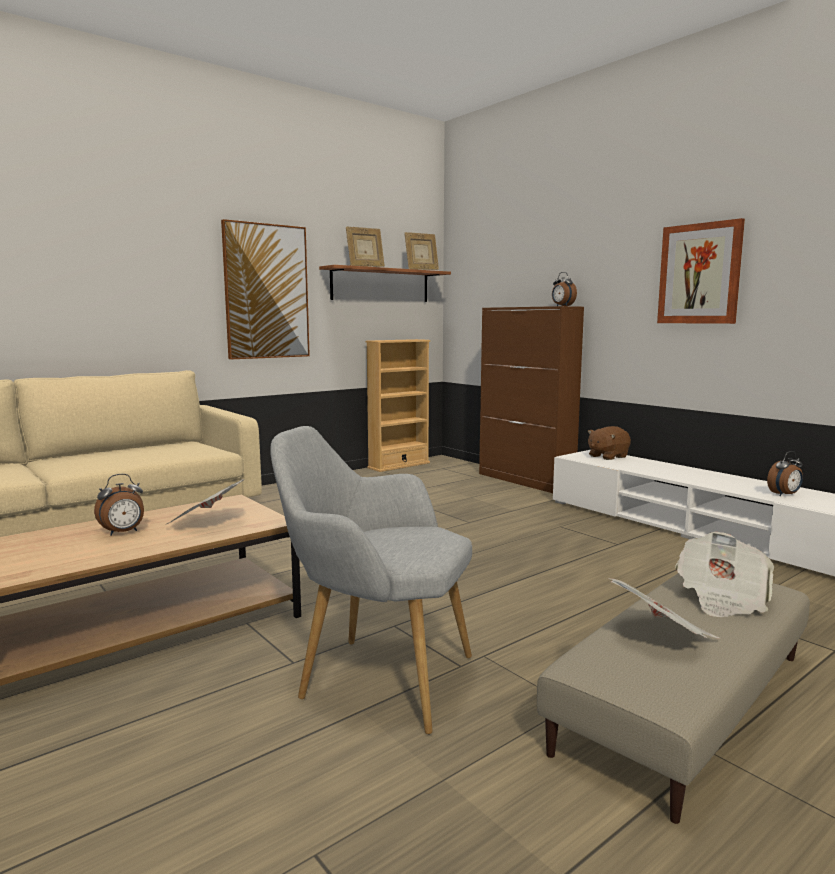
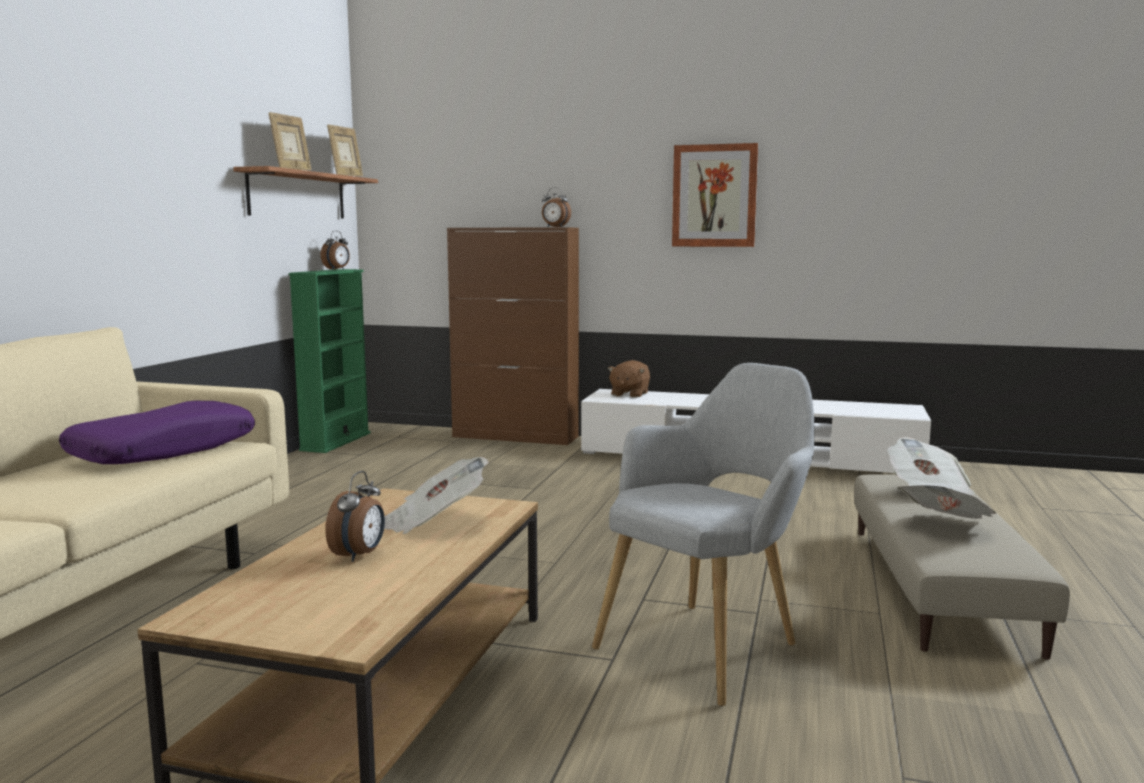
camera: 35 degrees left, 0 degrees up
(175, 450) = (164, 450): none -> purple pillow
(266, 292) = (176, 203): picture -> none
(376, 677) = (708, 644): grey armchair -> grey armchair turned 150 degrees clockwise
(399, 465) = (335, 441): beige bookcase -> green bookcase
(785, 495) = (828, 408): alarm clock -> alarm clock (337, 269)

